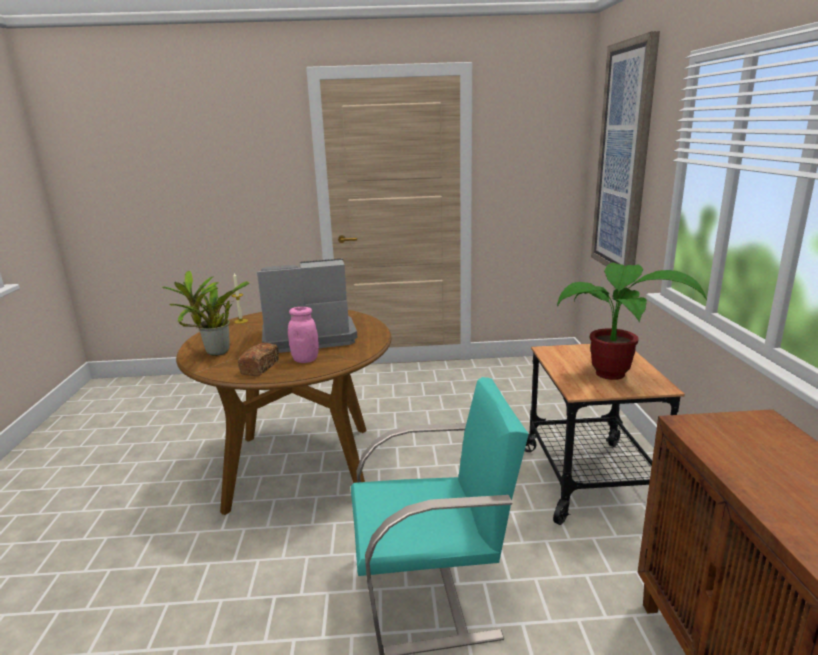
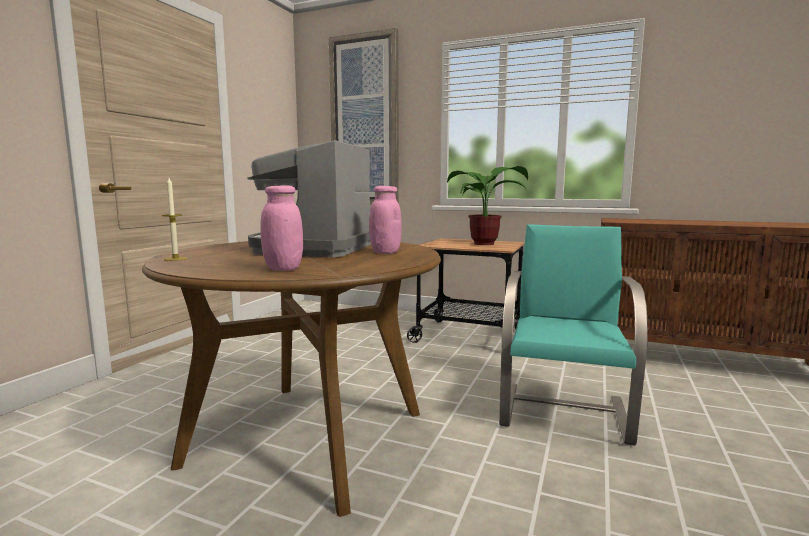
camera: 65 degrees left, 10 degrees down
(215, 353) = (283, 269): potted plant -> pink jar
(260, 367) = (378, 261): bread -> none

